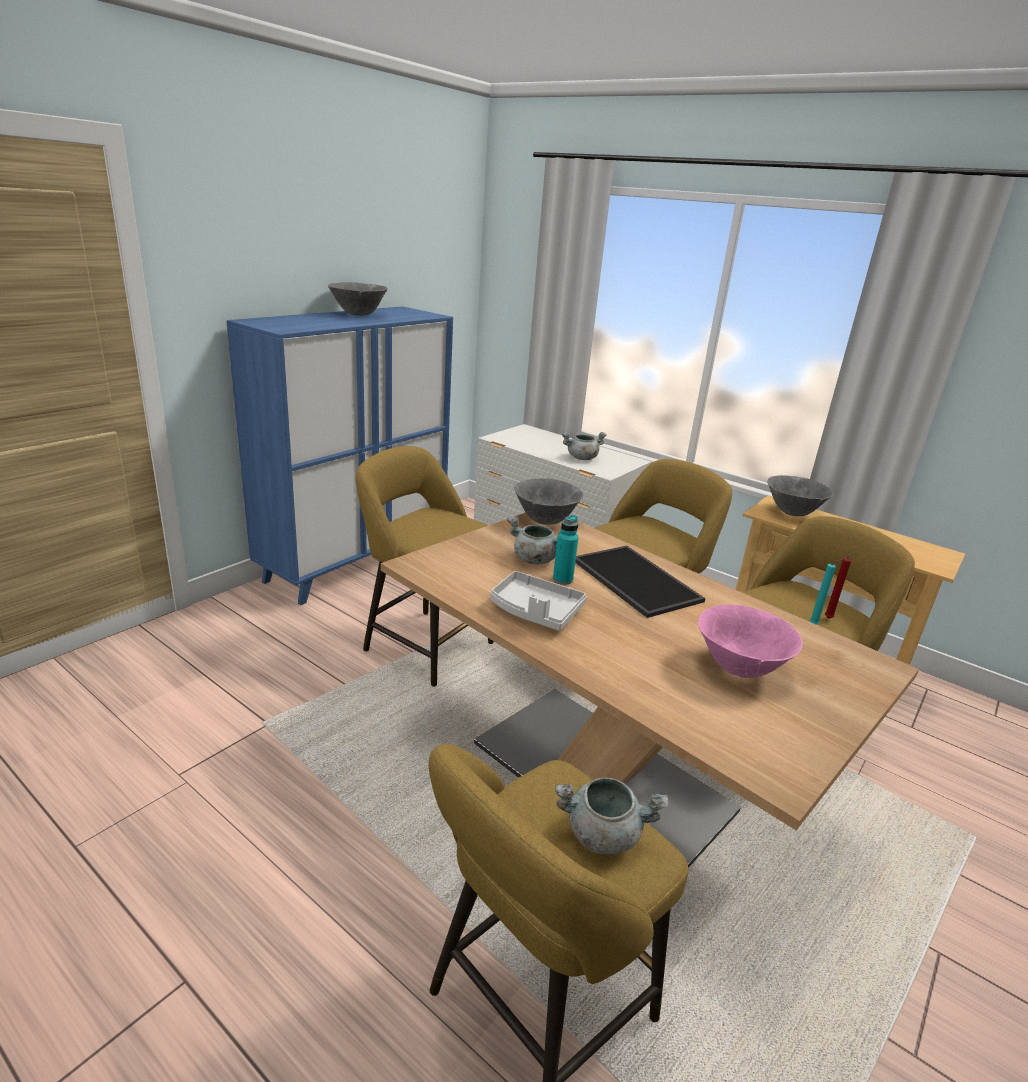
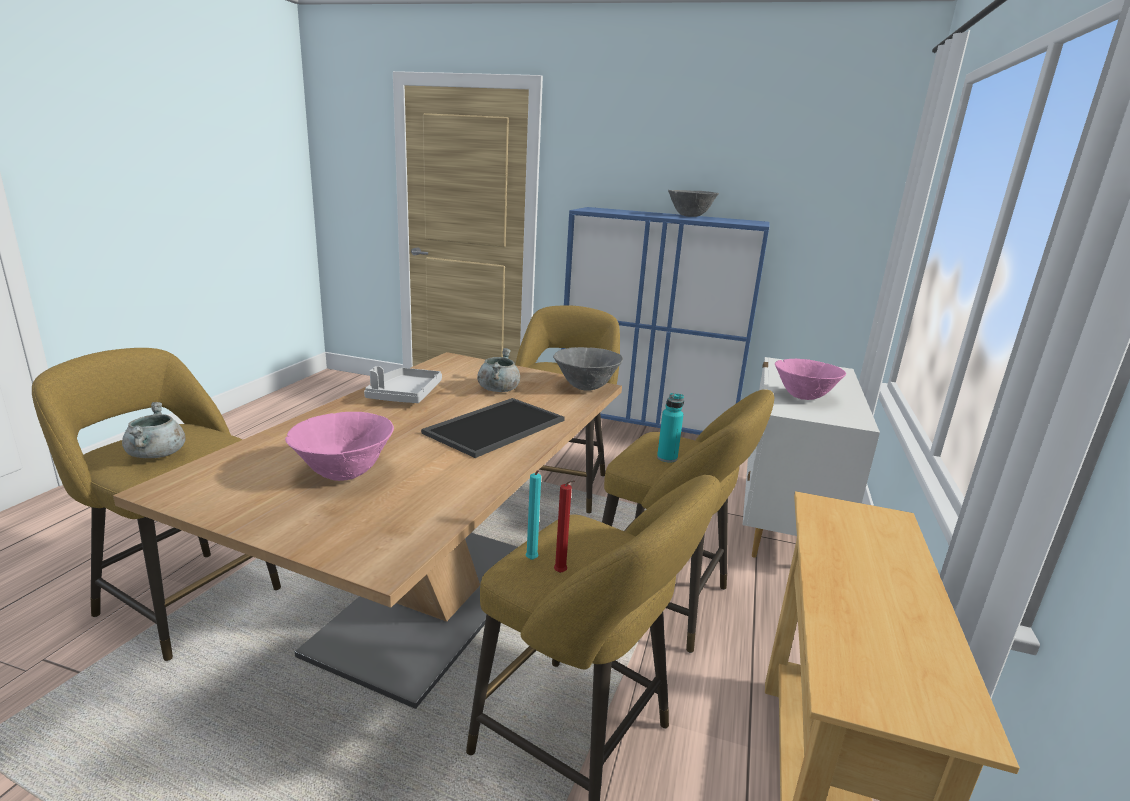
camera: 70 degrees right, 5 degrees down
(562, 579) = (469, 400): turquoise bottle -> turquoise bottle (667, 458)
(582, 458) = (803, 397): grey cooking pot -> pink bowl
(793, 513) = (866, 532): grey bowl -> none

